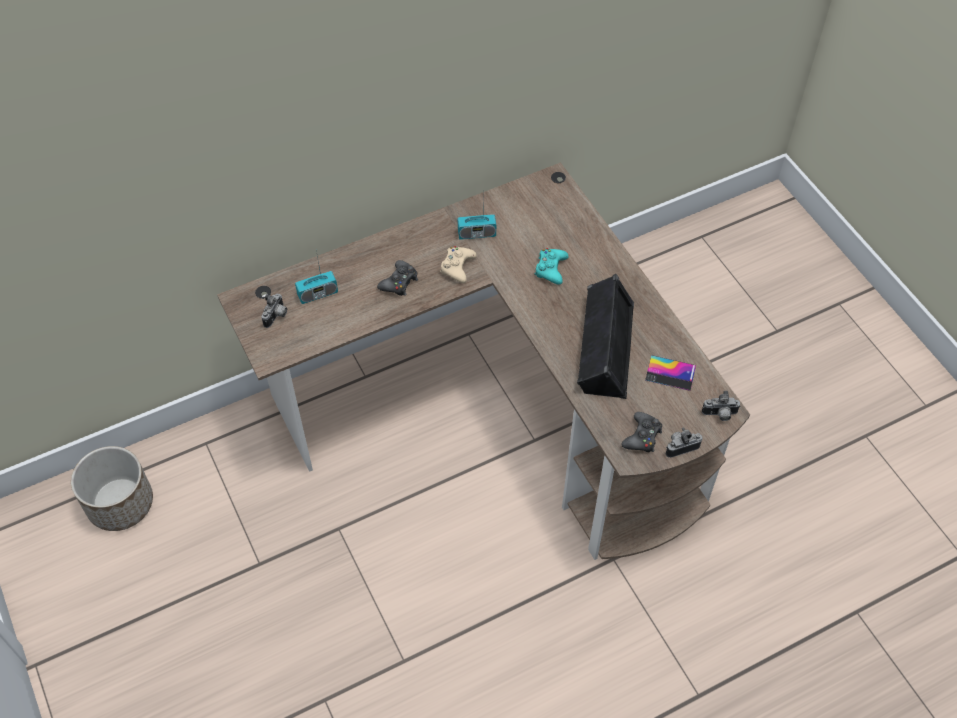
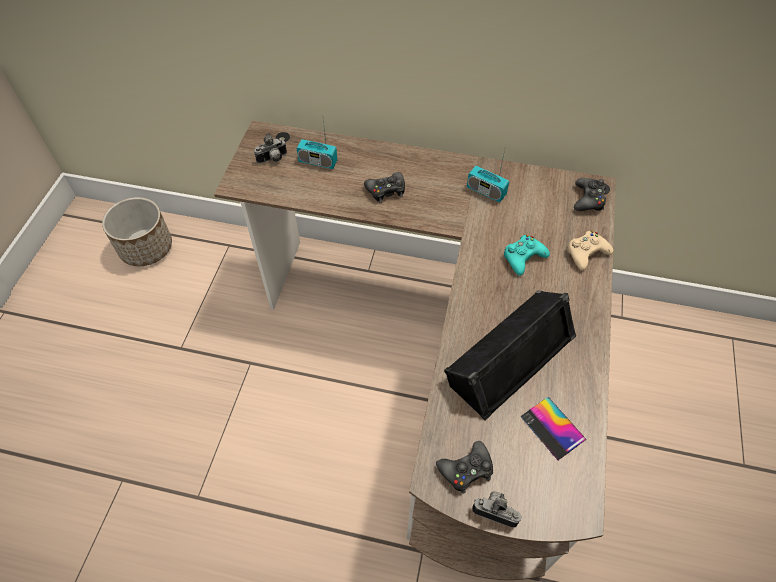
camera: 40 degrees right, 0 degrees up
(457, 267) = (444, 207): beige game controller -> beige game controller (586, 253)
(556, 192) = (588, 199): none -> black game controller
(719, 415) = (567, 509): camera -> none

